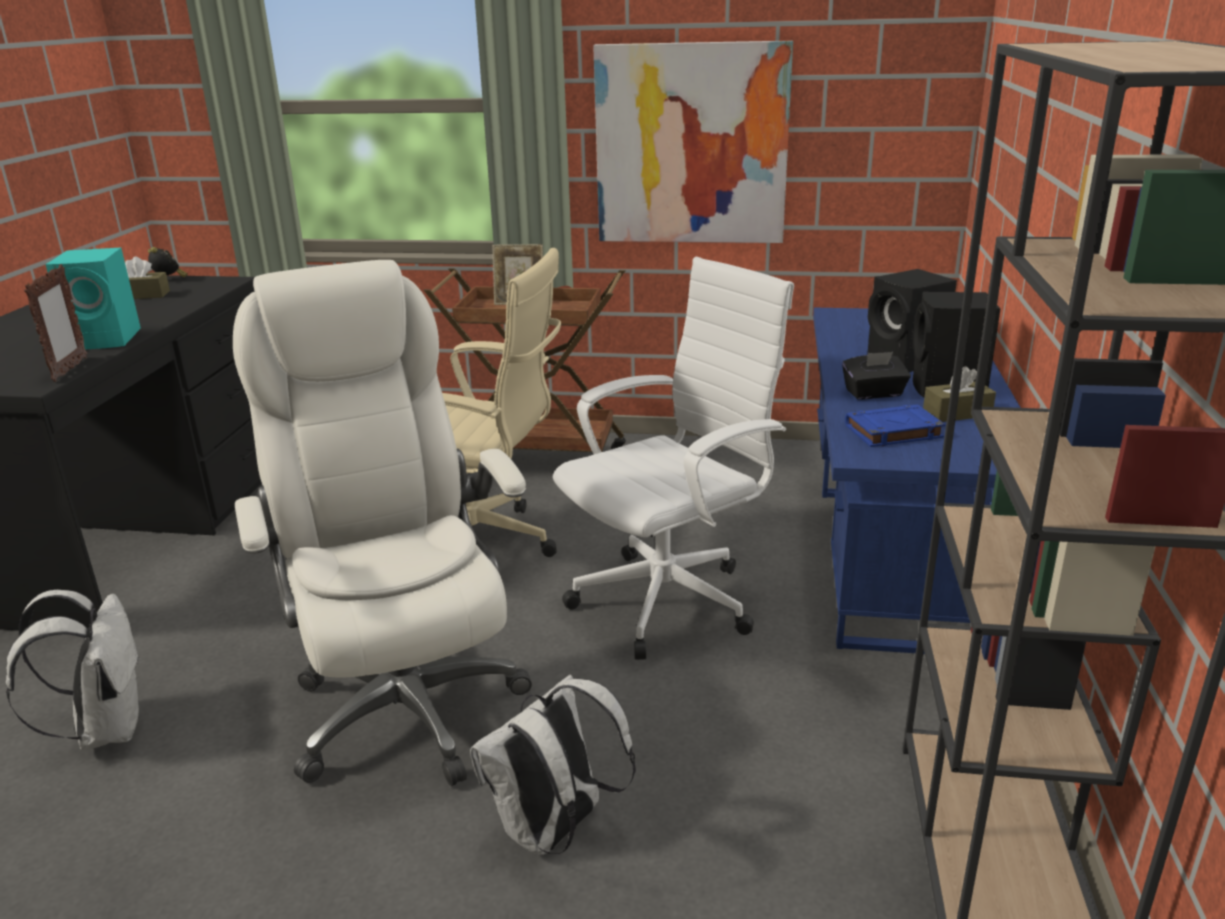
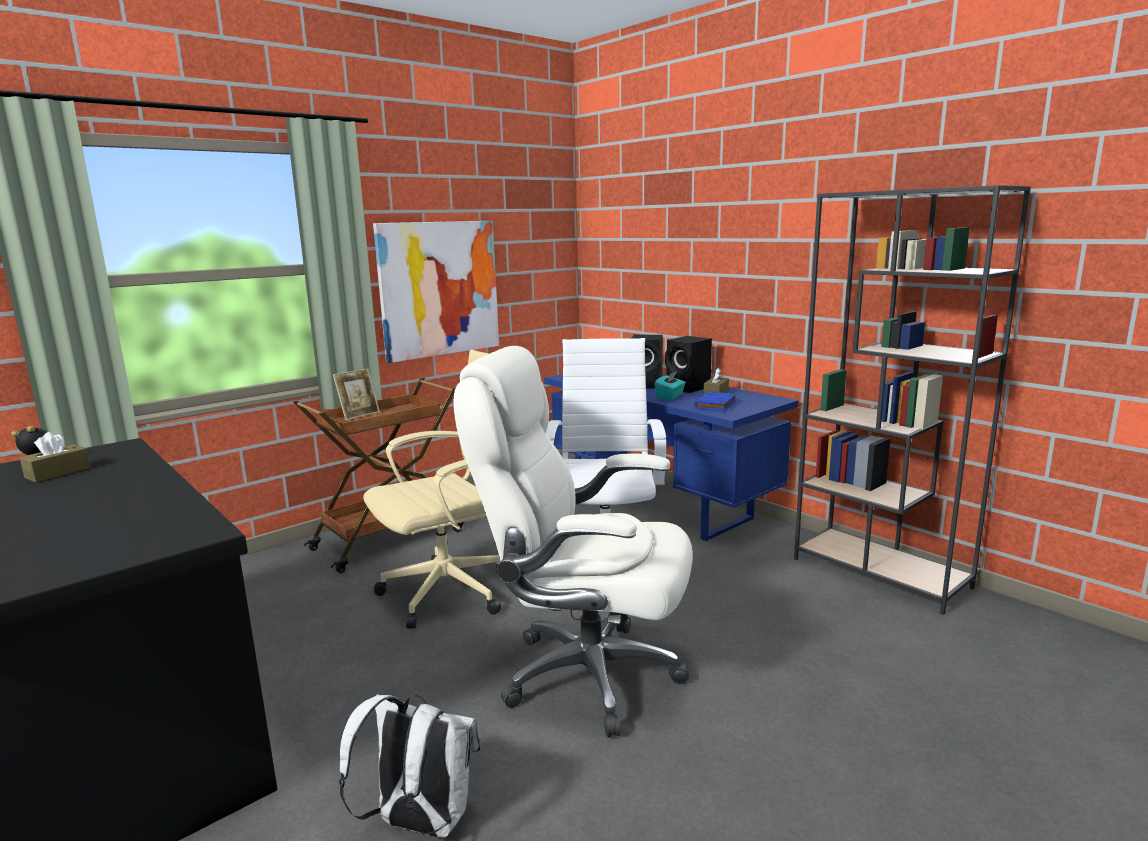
camera: 50 degrees left, 10 degrees down
(70, 370) = (200, 517): picture frame -> none
(108, 339) = (155, 497): turquoise speaker -> none
(554, 830) = (756, 664): white backpack -> none
(874, 393) = (670, 397): black tissue box -> turquoise tissue box

